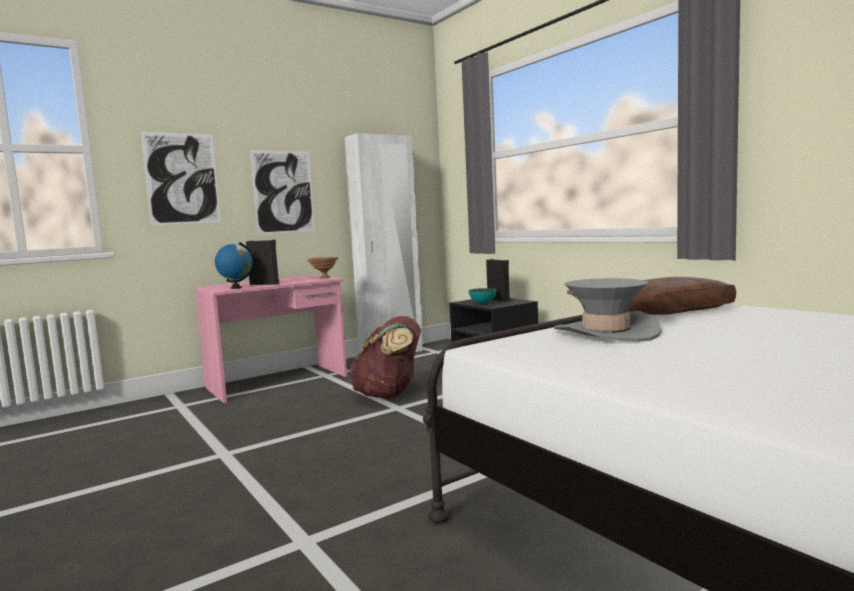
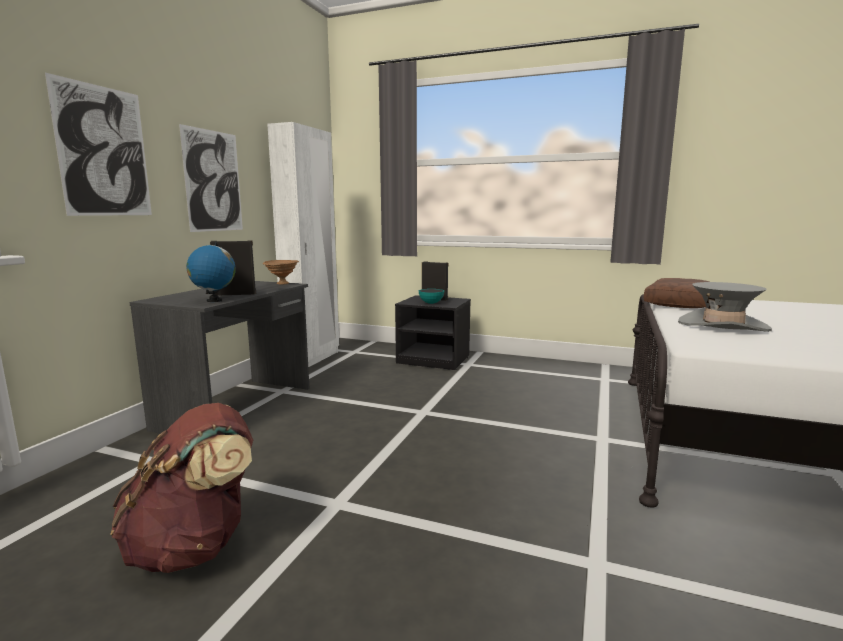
camera: 35 degrees left, 5 degrees up
(278, 382) = (238, 407): pink desk -> grey desk
(389, 395) = (390, 400): brown backpack -> brown backpack (195, 546)

